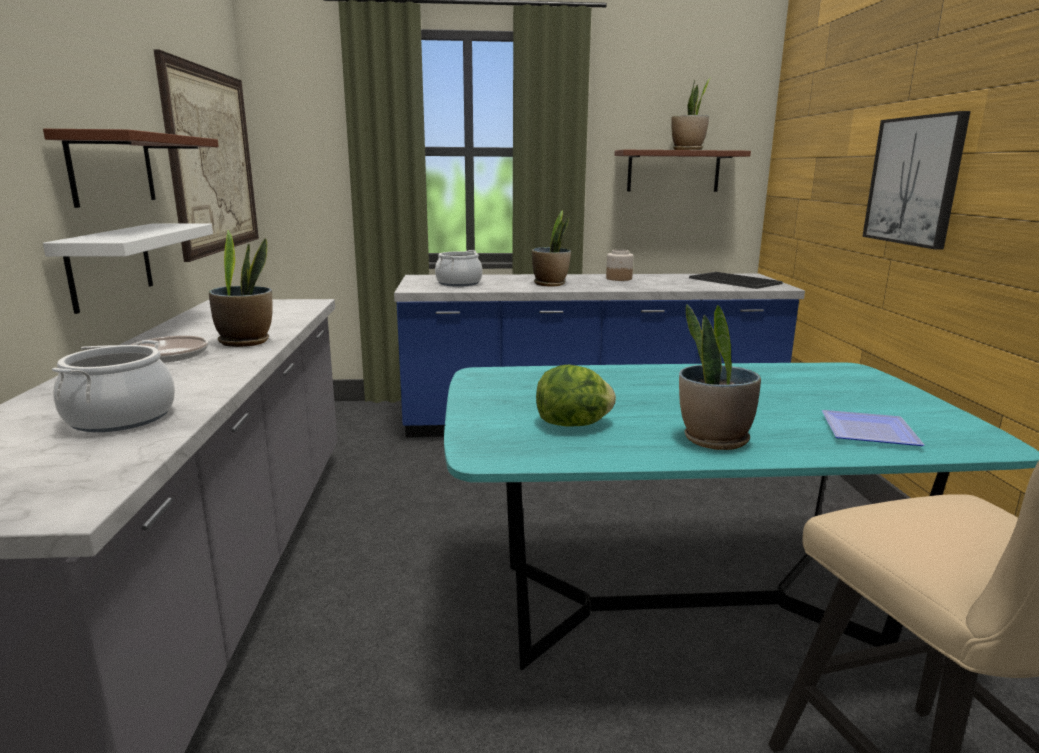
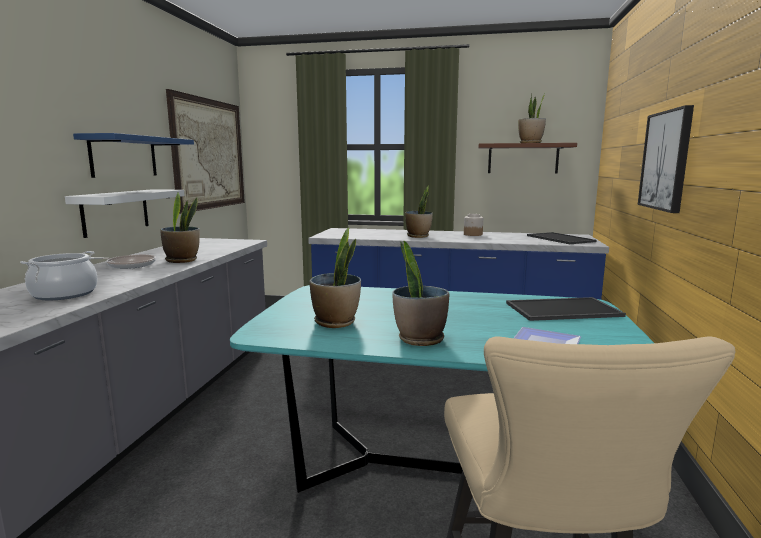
camera: 15 degrees right, 5 degrees down
(112, 169) = (124, 157): brown shelf -> blue shelf
(458, 283) = (357, 234): cooking pot -> none
(574, 424) = (336, 322): lettuce -> potted plant
(832, 381) = (562, 310): none -> tray

